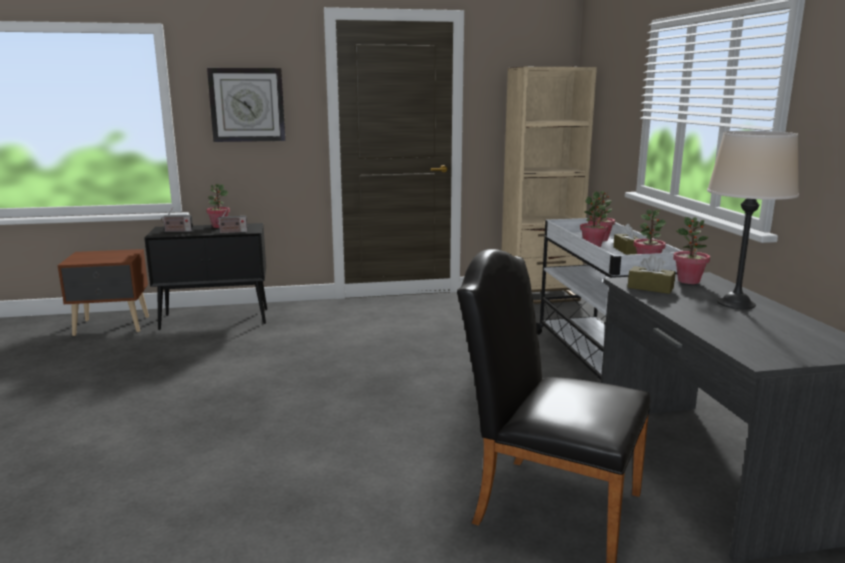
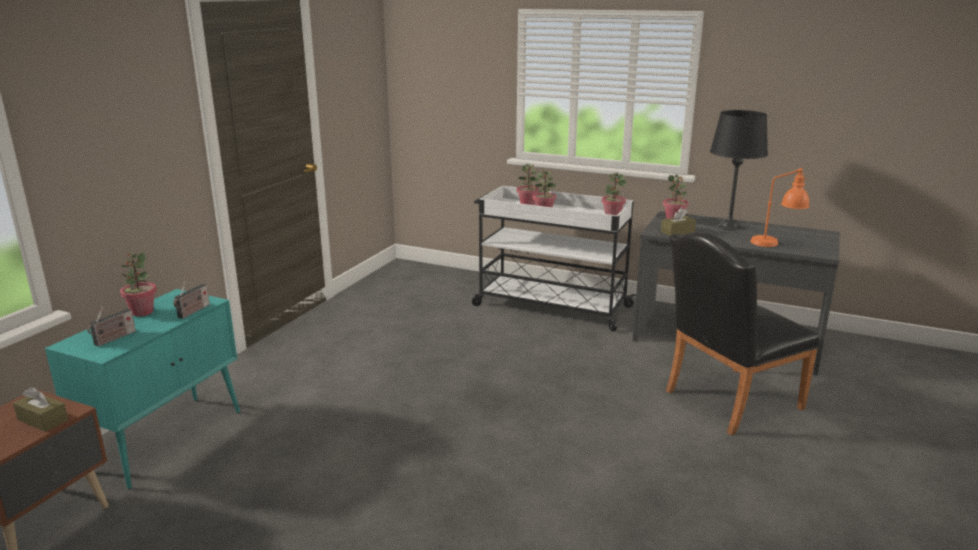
camera: 55 degrees left, 5 degrees up
(216, 319) = (167, 439): black cabinet -> turquoise cabinet
(247, 105) = (116, 131): wall clock -> none
(539, 295) = (401, 274): beige bookcase -> none
(627, 250) = (569, 209): brown tissue box -> brown tissue box (43, 420)
(731, 331) = (776, 244): none -> orange table lamp
(736, 303) = (729, 226): beige table lamp -> black table lamp

